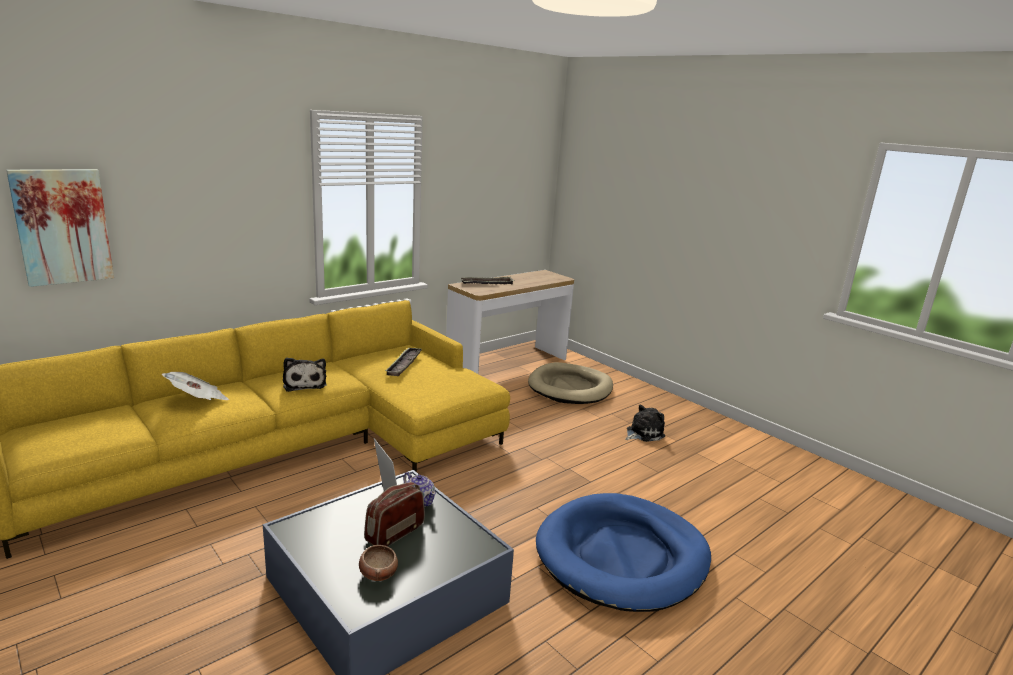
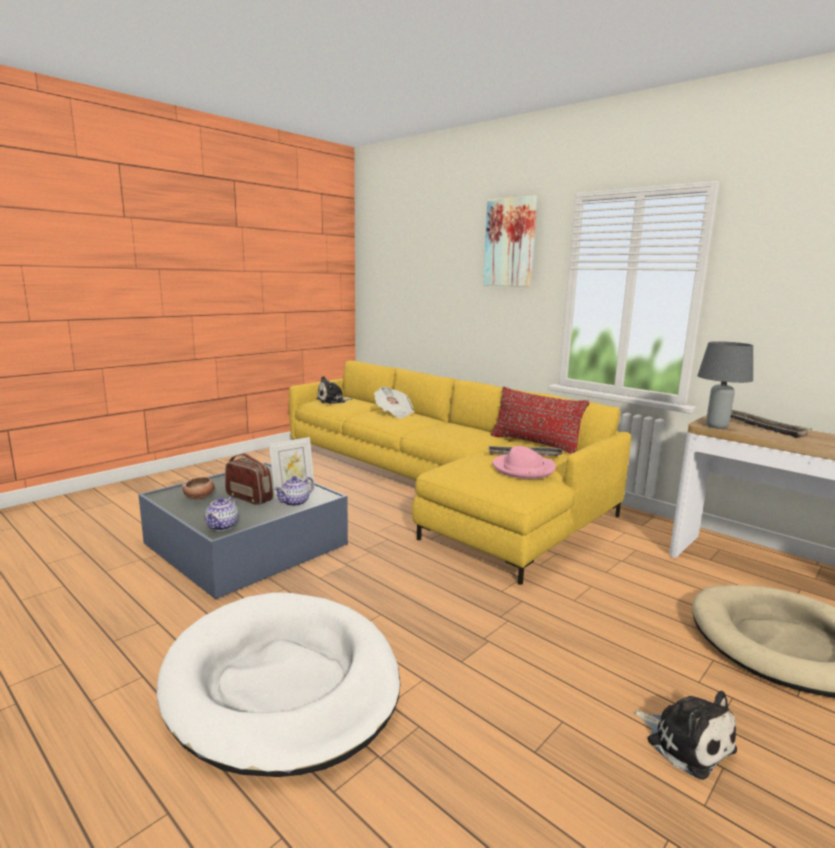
camera: 85 degrees right, 5 degrees down
(63, 226) = (412, 290): picture -> picture (510, 242)
(304, 383) = (445, 431): plush toy -> plush toy (333, 401)
(363, 356) = (535, 444): none -> red pillow
(439, 371) = (523, 469): none -> pink hat
(472, 546) = (223, 526): none -> teapot
(484, 291) = (716, 426): none -> grey table lamp
(622, 556) = (282, 683): blue dog bed -> white dog bed

